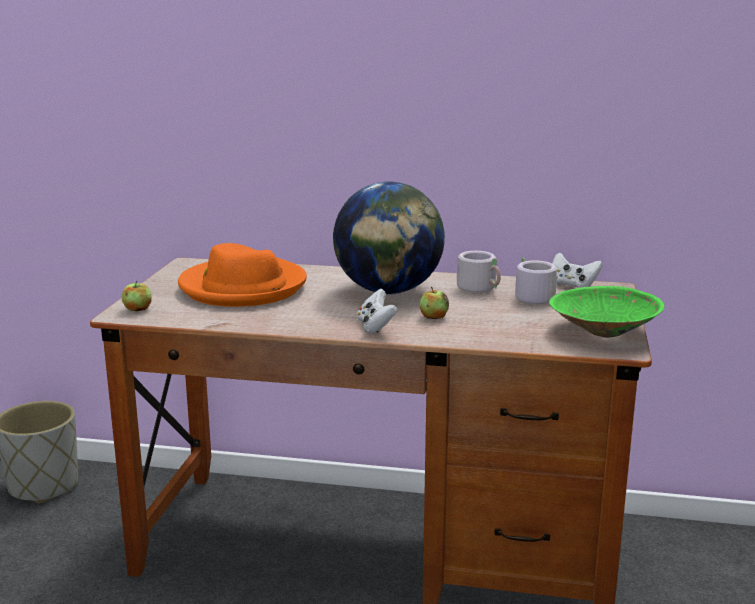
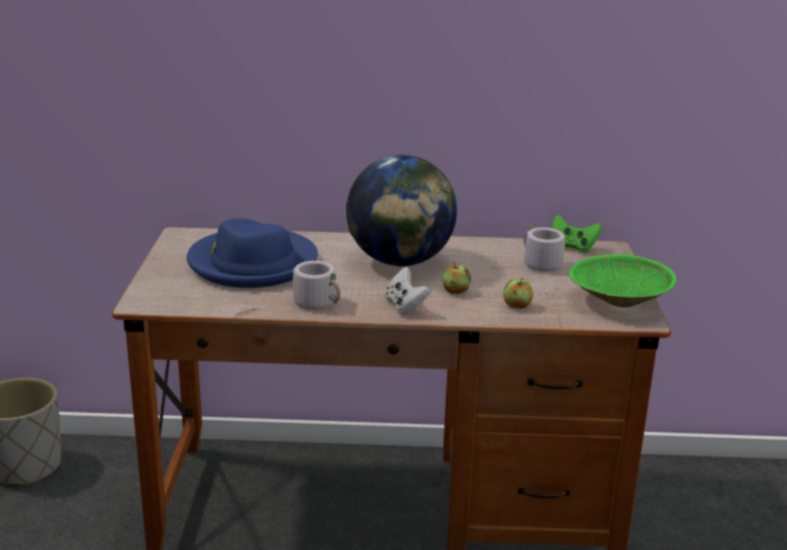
camera: 10 degrees left, 5 degrees up
(137, 309) = (156, 296): apple -> apple (517, 306)
(243, 287) = (252, 263): orange hat -> blue hat
(481, 289) = (488, 255): grey mug -> grey mug (320, 303)
(572, 285) = (572, 247): white game controller -> green game controller

